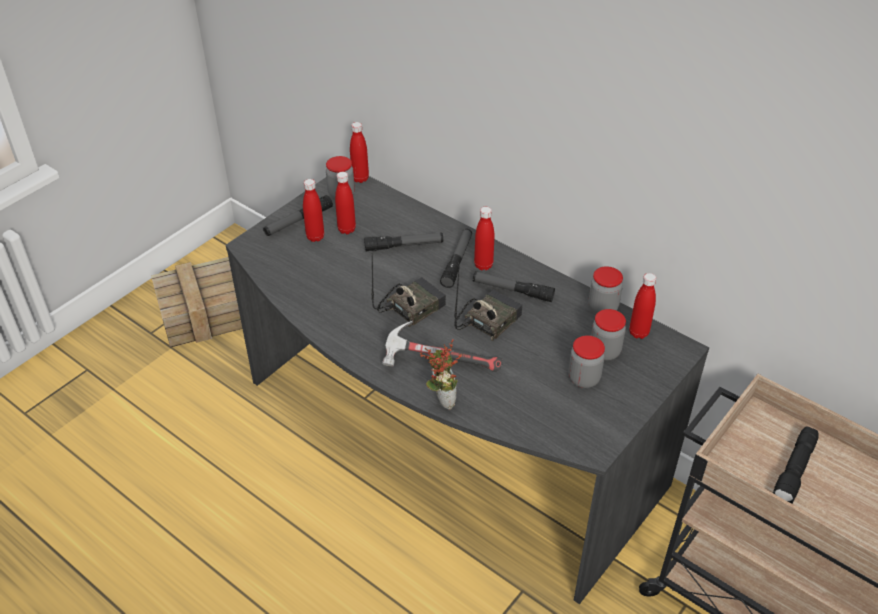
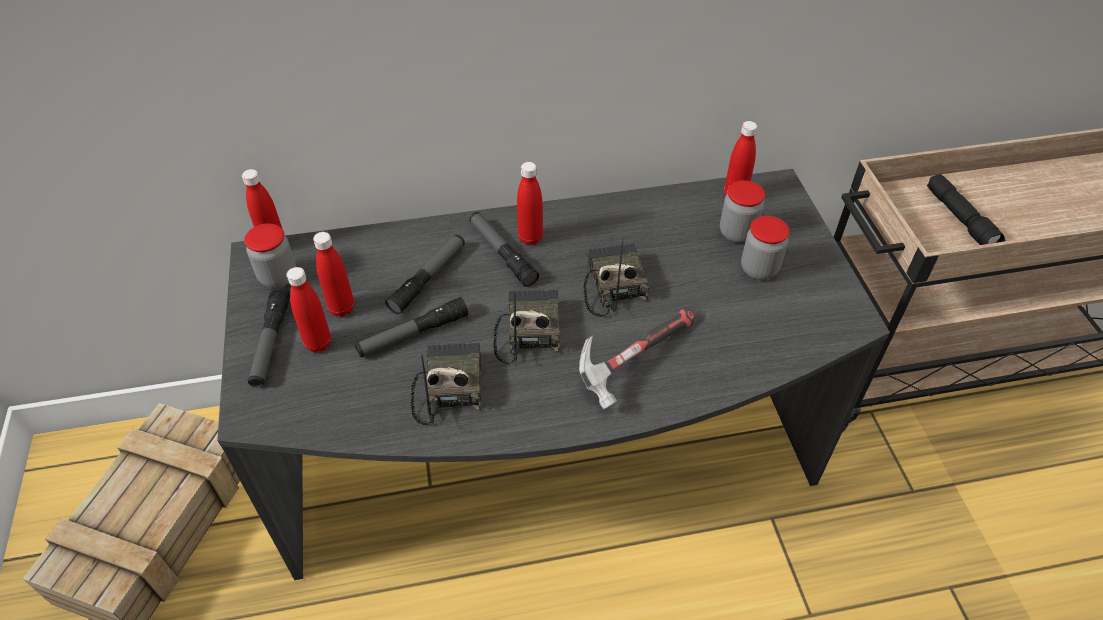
camera: 50 degrees left, 5 degrees up
(338, 300) = (448, 387): none -> radio
(441, 399) = (691, 393): potted plant -> none
(512, 290) = (590, 241): flashlight -> flashlight (413, 334)
(603, 308) = (679, 198): jar -> none

